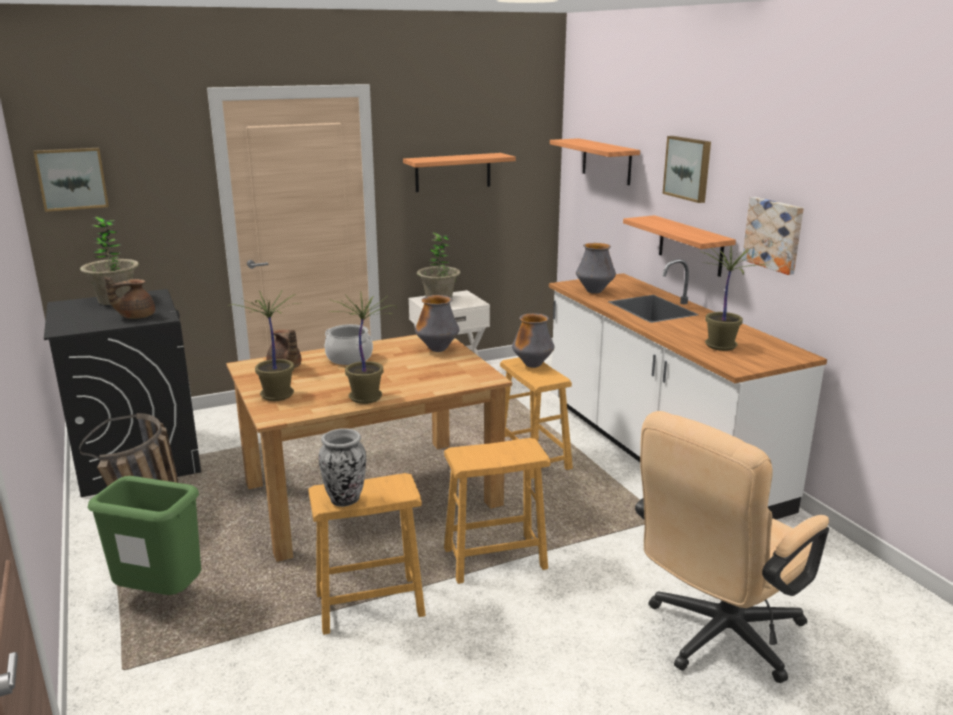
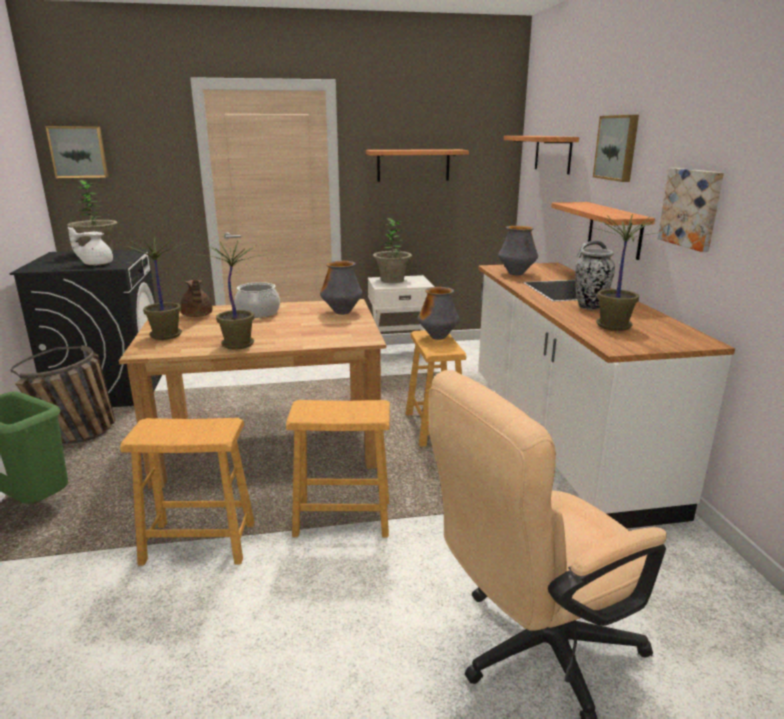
camera: 15 degrees right, 0 degrees up
(136, 316) = (96, 264): brown teapot -> white teapot
(345, 500) = (159, 435): vase -> vase (590, 307)

